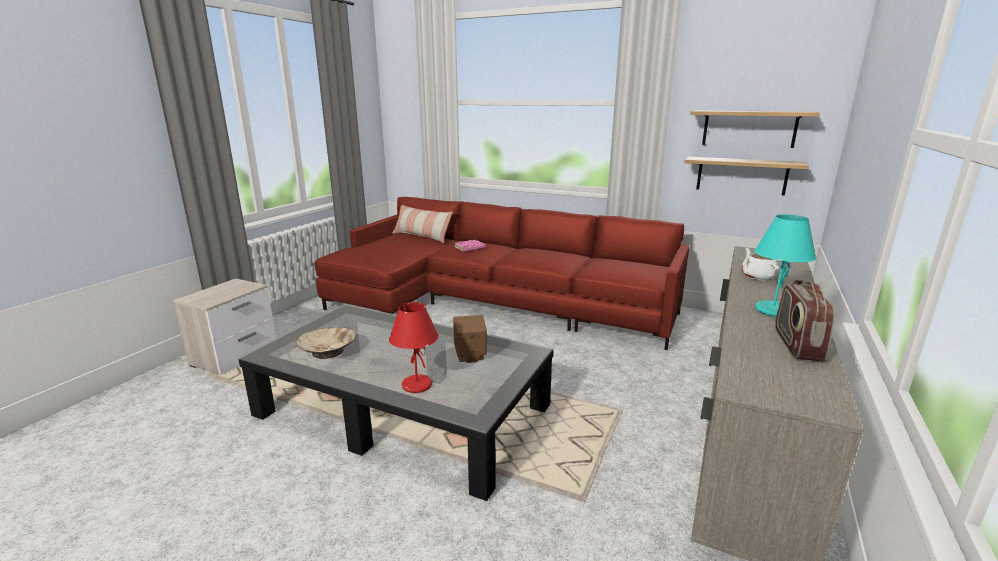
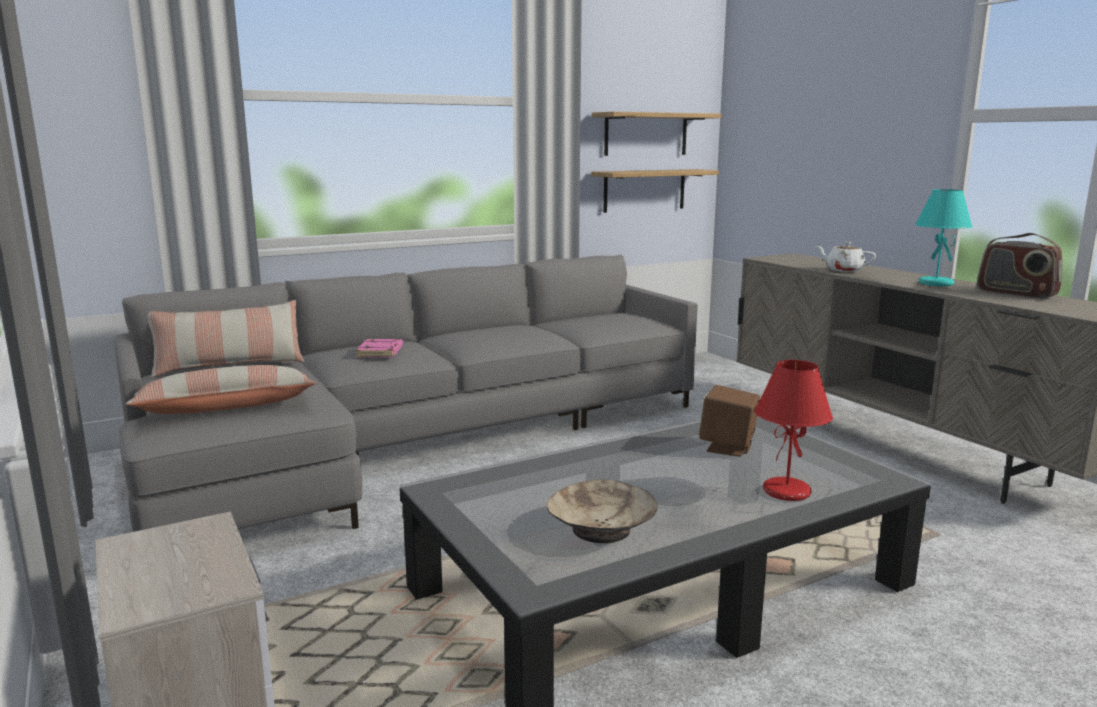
camera: 55 degrees left, 5 degrees down
(369, 252) = (226, 408): none -> pillow
(490, 303) = (414, 443): red sofa -> grey sofa

